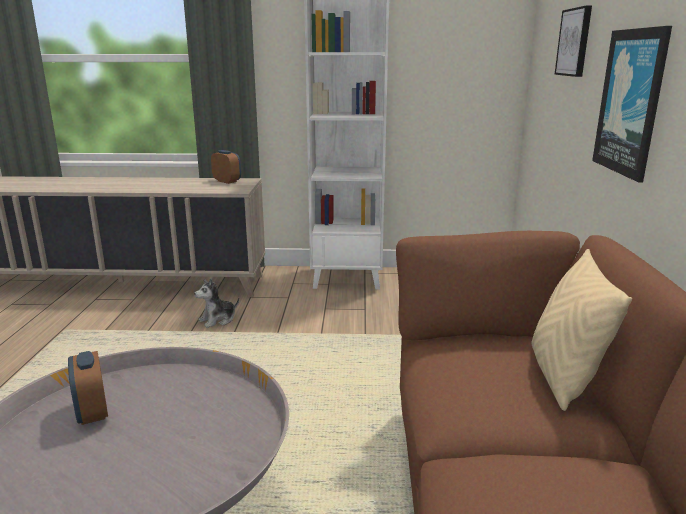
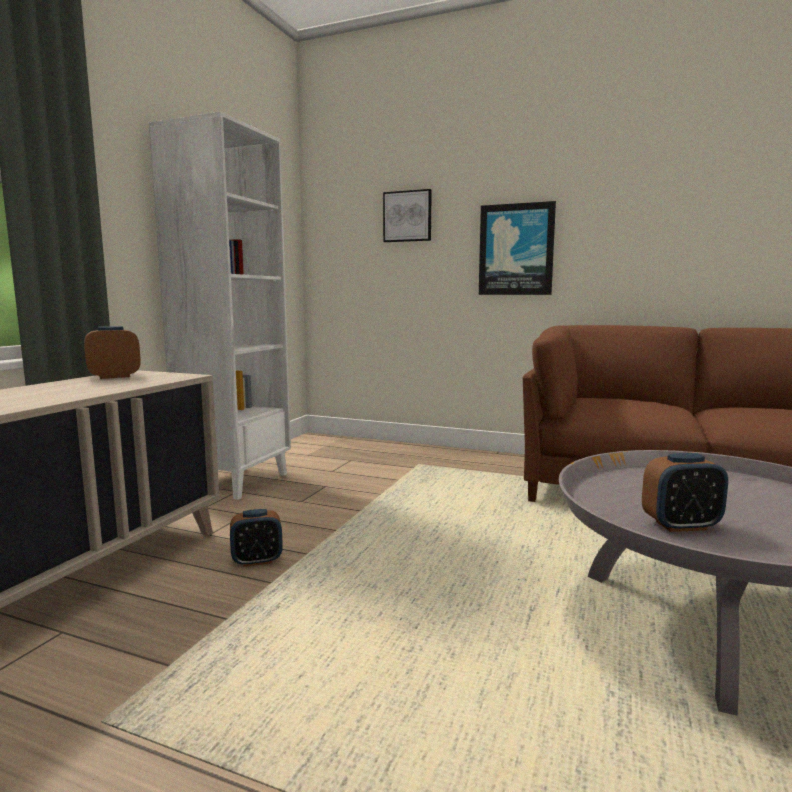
camera: 70 degrees left, 10 degrees down
(218, 320) = (257, 561): plush toy -> alarm clock
(563, 377) = (630, 399): beige pillow -> none

